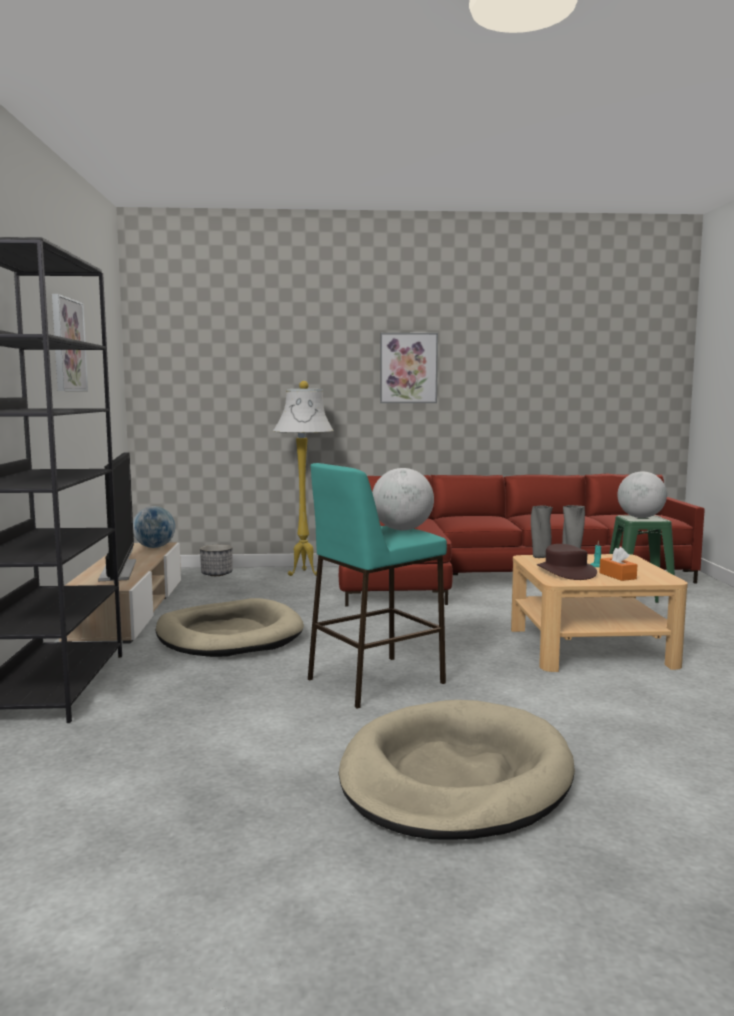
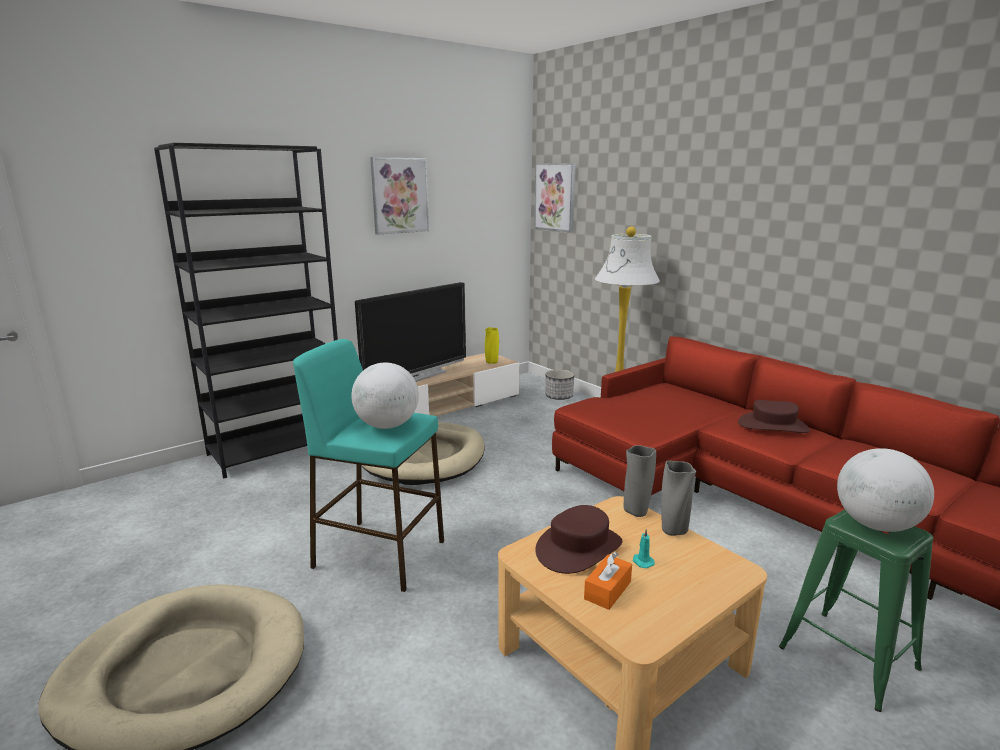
camera: 55 degrees right, 10 degrees up
(154, 547) = (491, 362): globe -> yellow vase
(408, 368) = (763, 216): picture -> picture (555, 197)
(479, 517) = (772, 426): none -> brown hat

